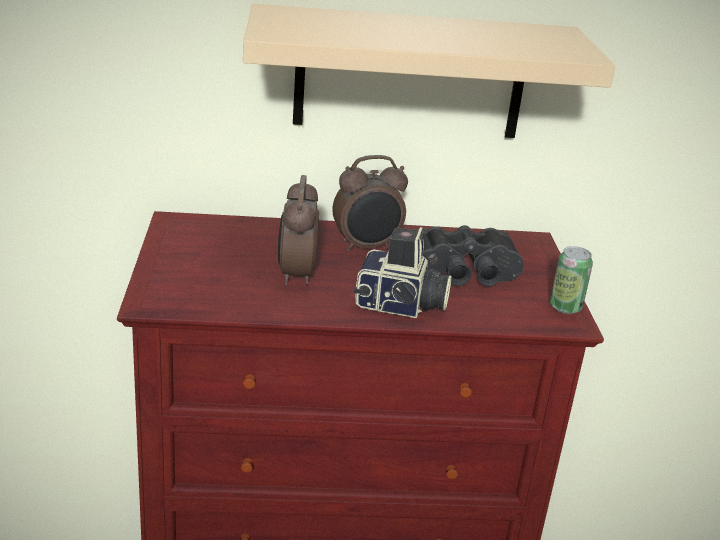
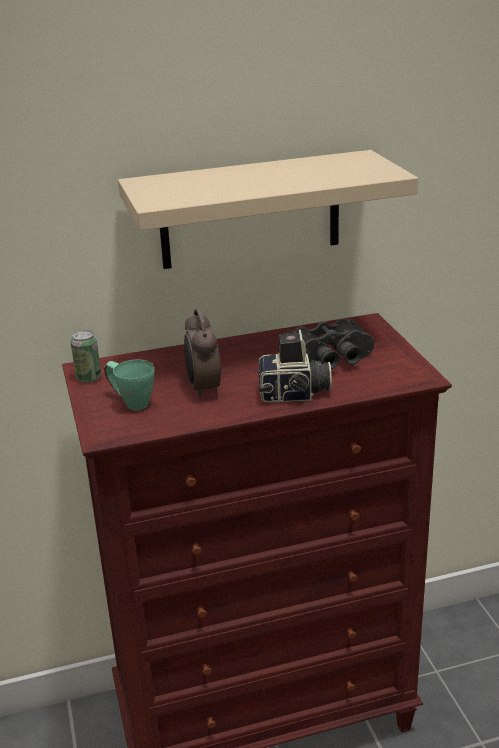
camera: 10 degrees left, 0 degrees up
(203, 271) = (130, 402): none -> green mug
(367, 247) = (246, 355): alarm clock -> none
(565, 307) = (414, 367): can -> can (88, 378)

